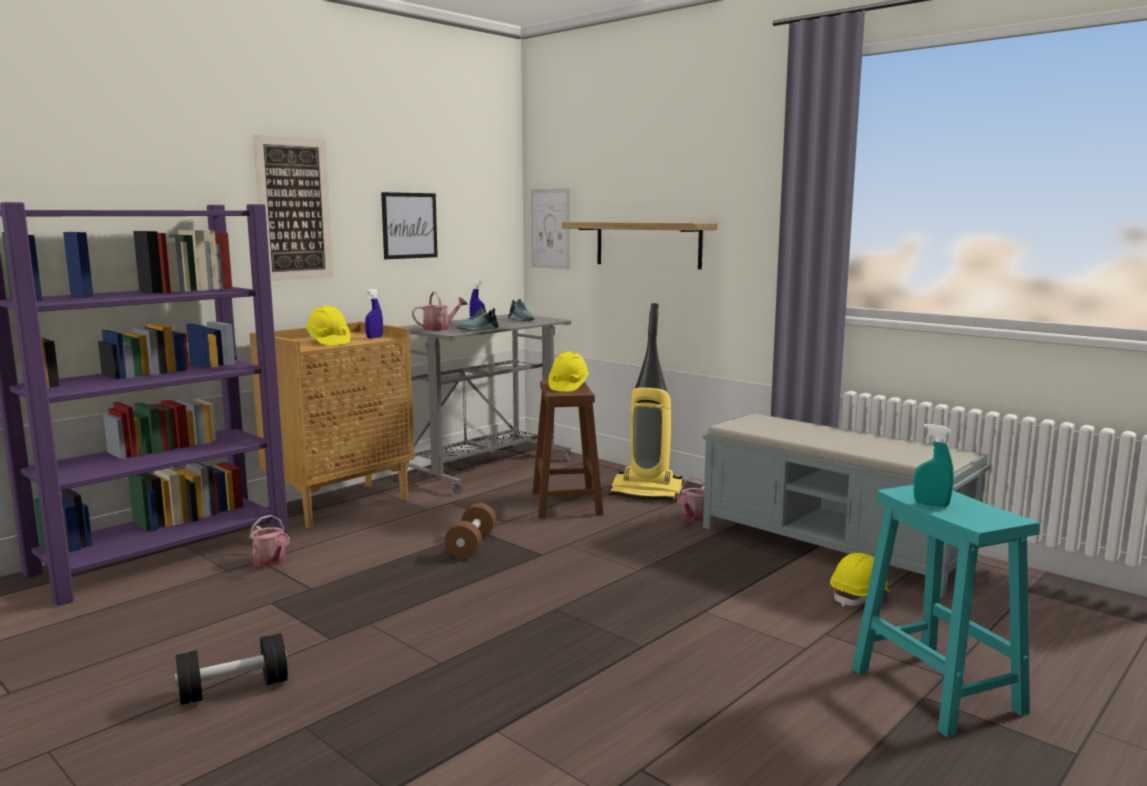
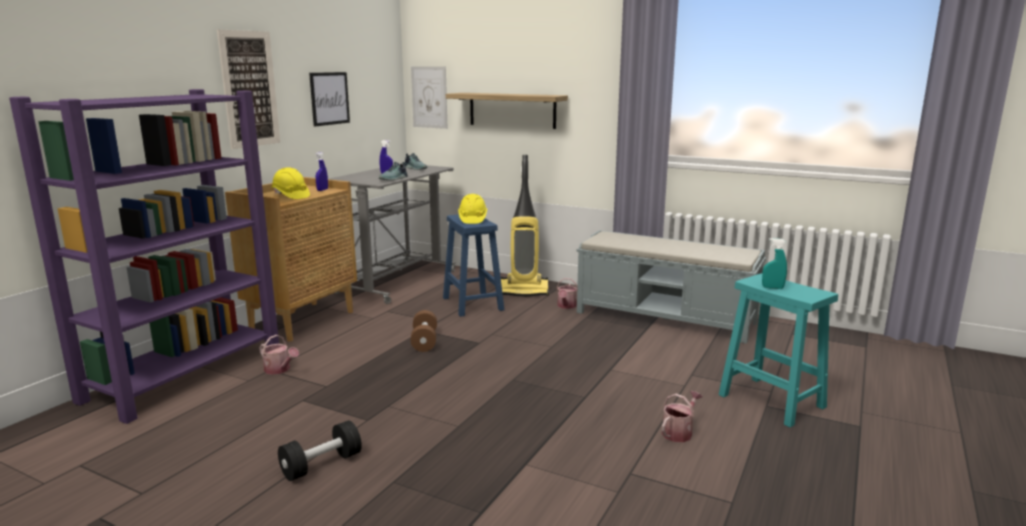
camera: 15 degrees left, 5 degrees up
(440, 328) = (363, 179): watering can -> watering can (679, 432)
(567, 503) = (473, 304): brown stool -> blue stool
(860, 596) = (699, 348): yellow hard hat -> none

